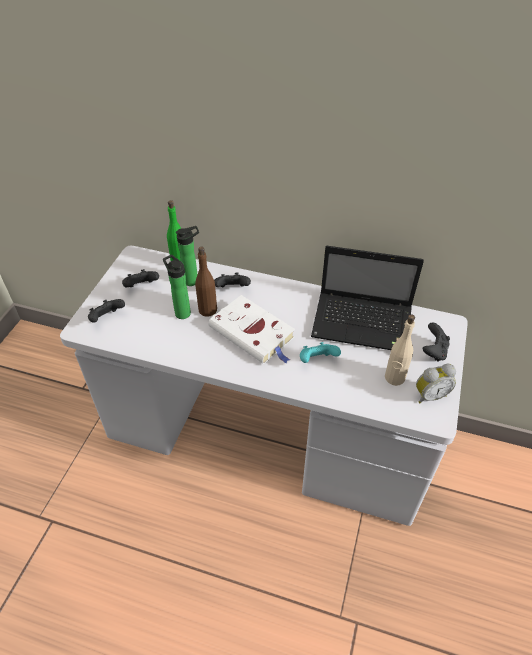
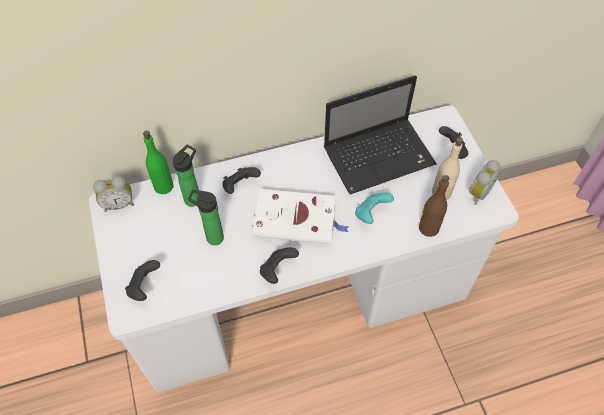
camera: 35 degrees left, 10 degrees up
(140, 259) = (119, 204): none -> alarm clock
(142, 287) = (149, 233): black game controller -> black game controller (277, 270)
(207, 310) = (235, 220): brown bottle -> brown bottle (428, 228)

